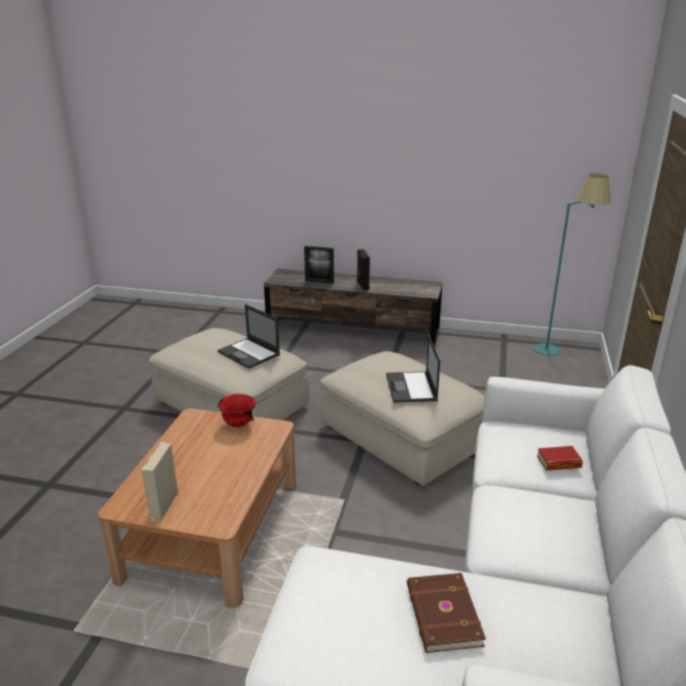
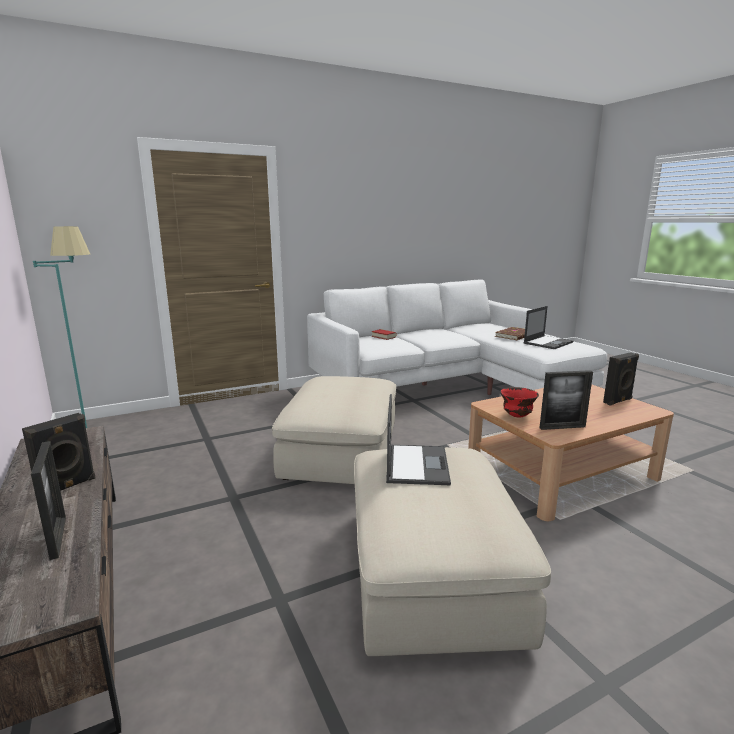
camera: 130 degrees left, 10 degrees down
(163, 506) = (618, 401): beige speaker -> black speaker
(193, 430) = (562, 427): none -> picture frame
(411, 388) = (351, 385): laptop -> laptop (548, 342)

